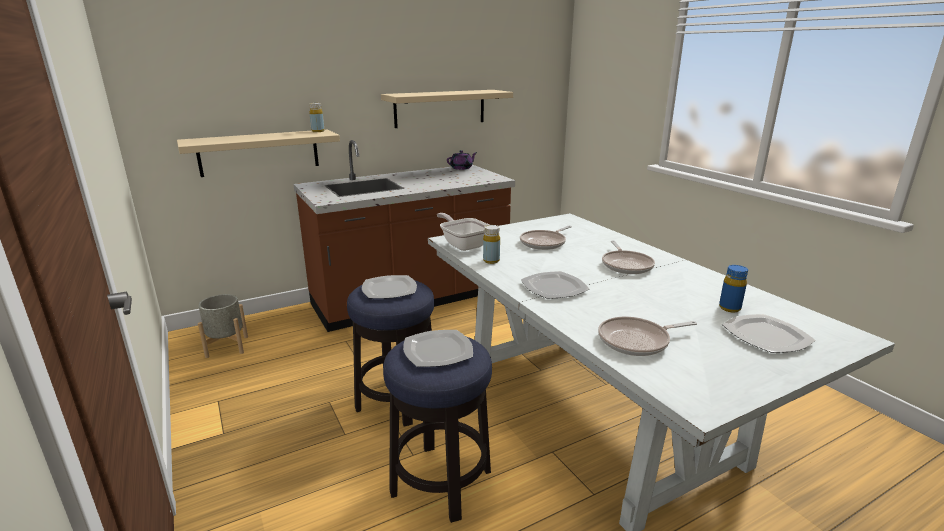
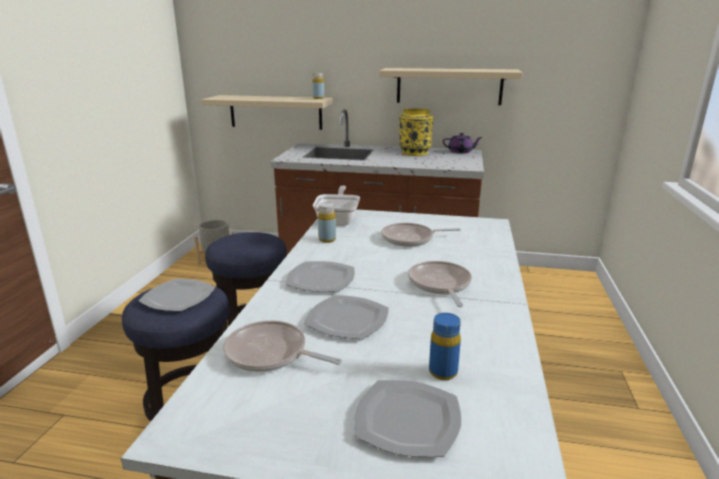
camera: 40 degrees right, 0 degrees up
(389, 289) = (246, 241): plate -> plate (347, 319)
(428, 175) = (414, 152): none -> yellow vase
(626, 265) = (440, 285): frying pan -> frying pan turned 135 degrees clockwise

